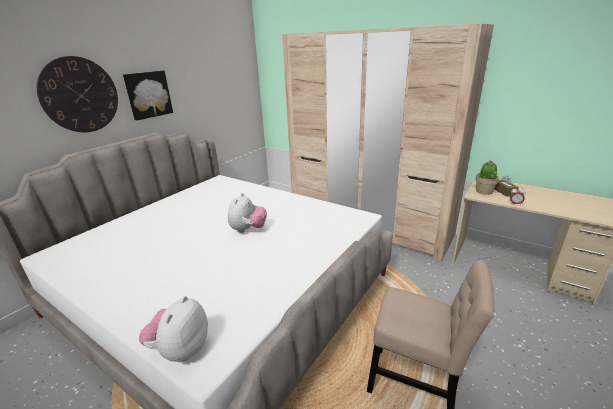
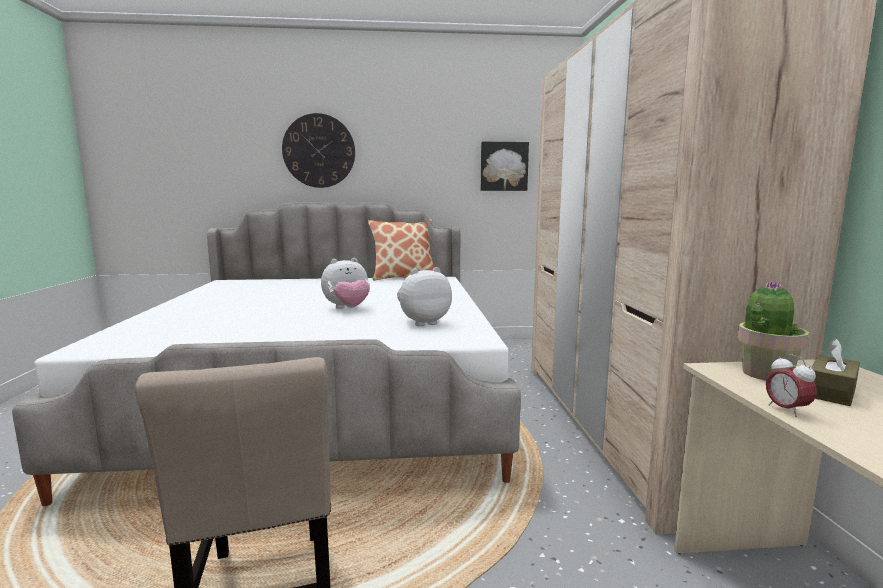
camera: 50 degrees right, 15 degrees down
(148, 94) = (391, 161): picture -> picture (503, 166)
(181, 350) = (107, 338): plush toy -> plush toy (423, 322)
(190, 187) = (403, 277): none -> pillow

